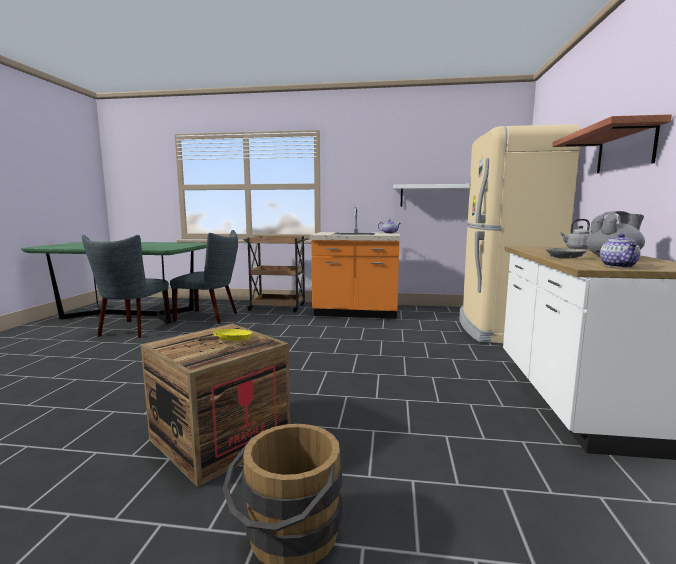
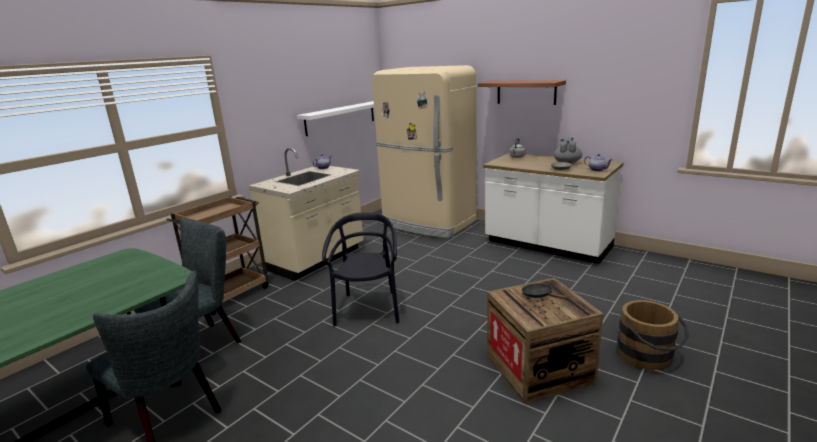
camera: 60 degrees left, 10 degrees up
(230, 341) = (539, 296): yellow frying pan -> black frying pan
(289, 344) = (368, 309): none -> black chair
(356, 313) = (317, 260): orange counter -> beige counter

